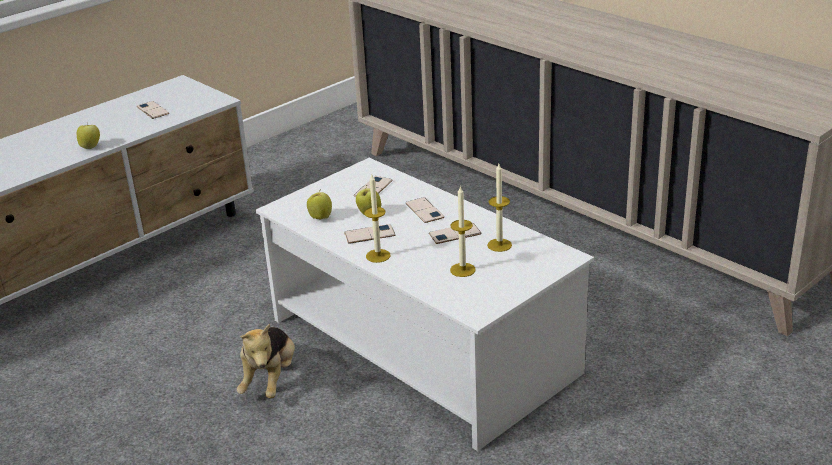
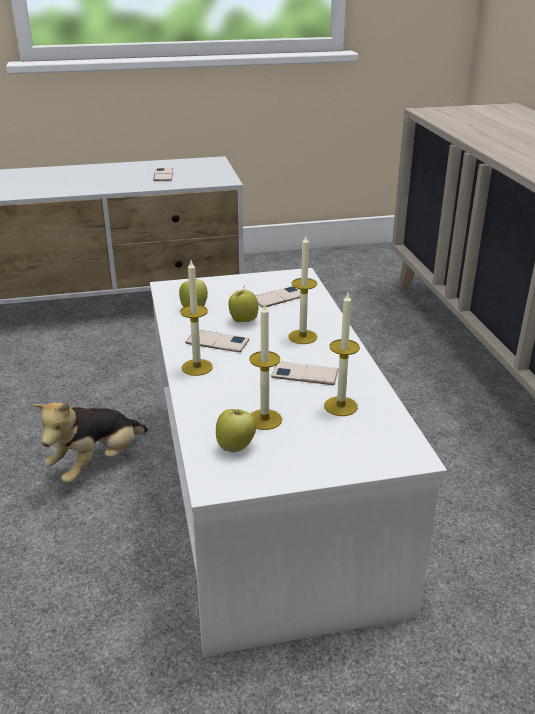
camera: 30 degrees right, 0 degrees up
(91, 147) = (78, 189): apple -> apple (236, 447)
(424, 210) = (302, 337): phone -> candle

